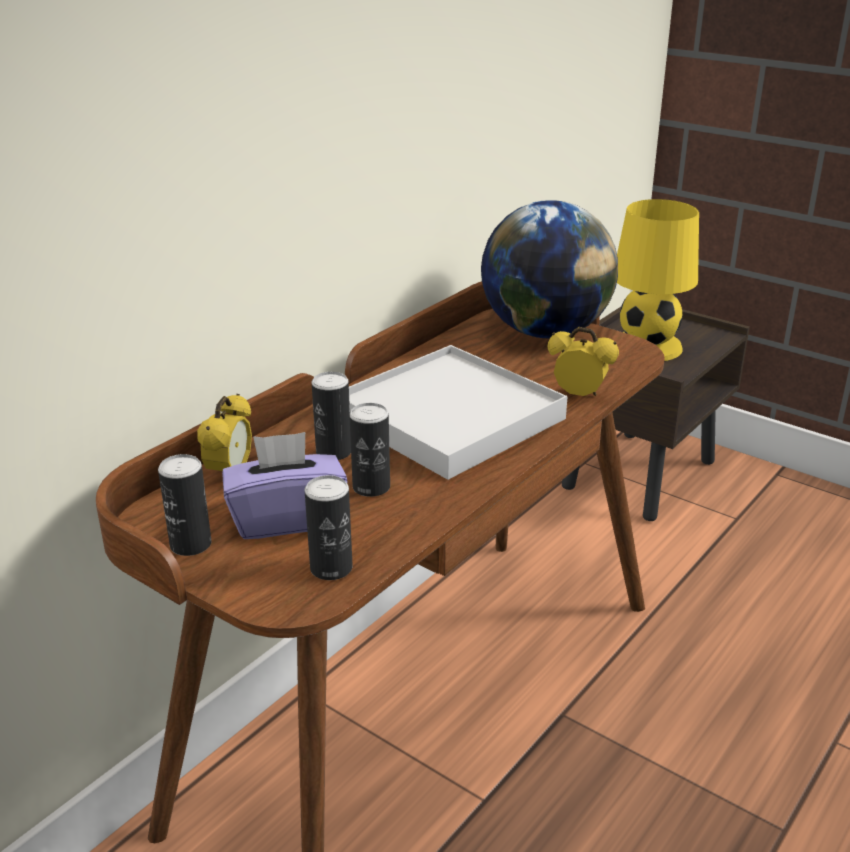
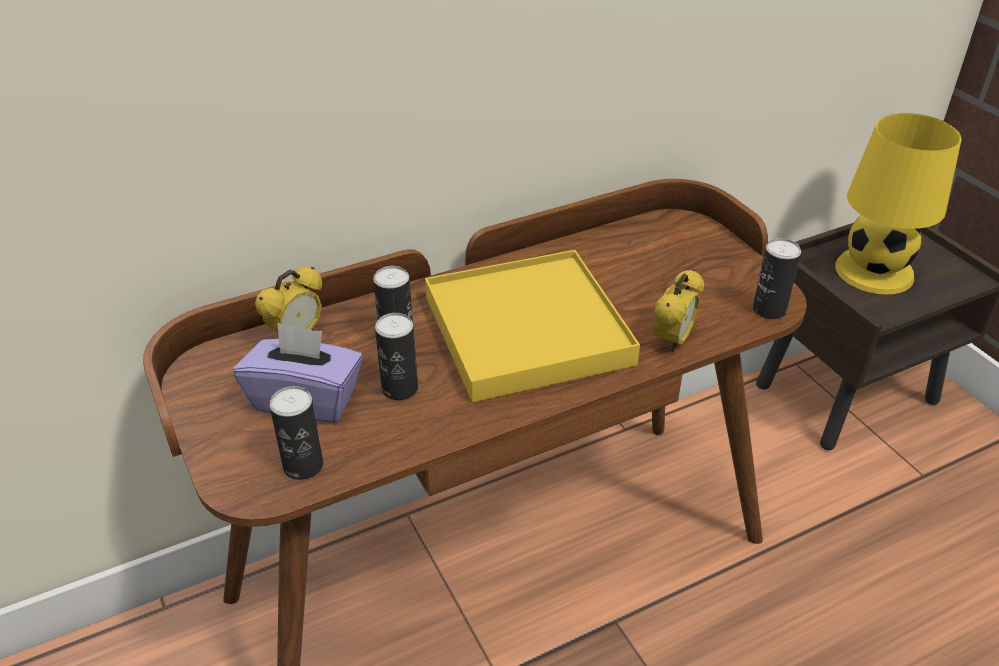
camera: 25 degrees right, 10 degrees up
(190, 544) = (215, 401): can -> can (769, 310)
(448, 417) = (526, 330): white tray -> yellow tray
(545, 332) = (698, 251): globe -> none
(579, 396) = (672, 341): alarm clock -> alarm clock turned 75 degrees clockwise

